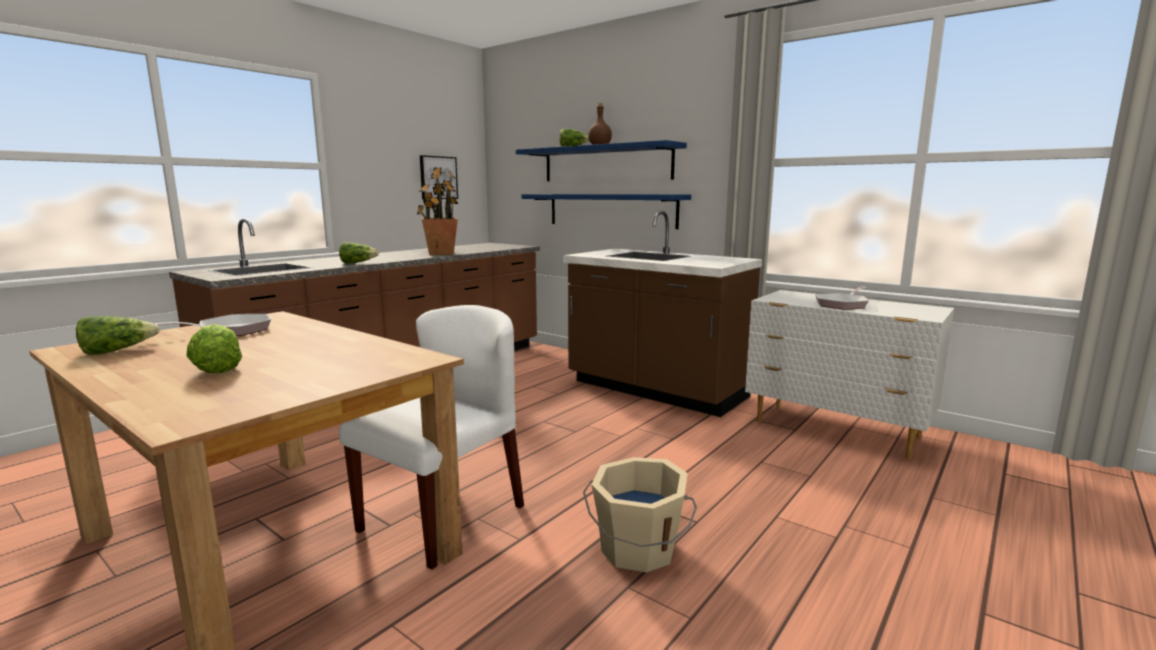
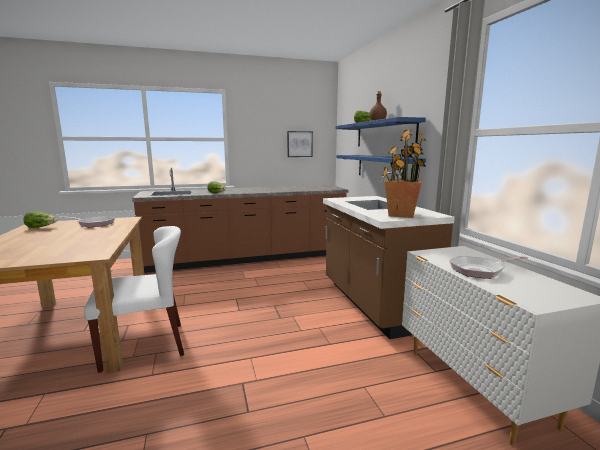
camera: 35 degrees right, 0 degrees up
(218, 369) = (32, 243): lettuce -> none
(440, 253) = (275, 190): potted plant -> potted plant (401, 214)
(637, 550) = (188, 412): beige bucket -> none

